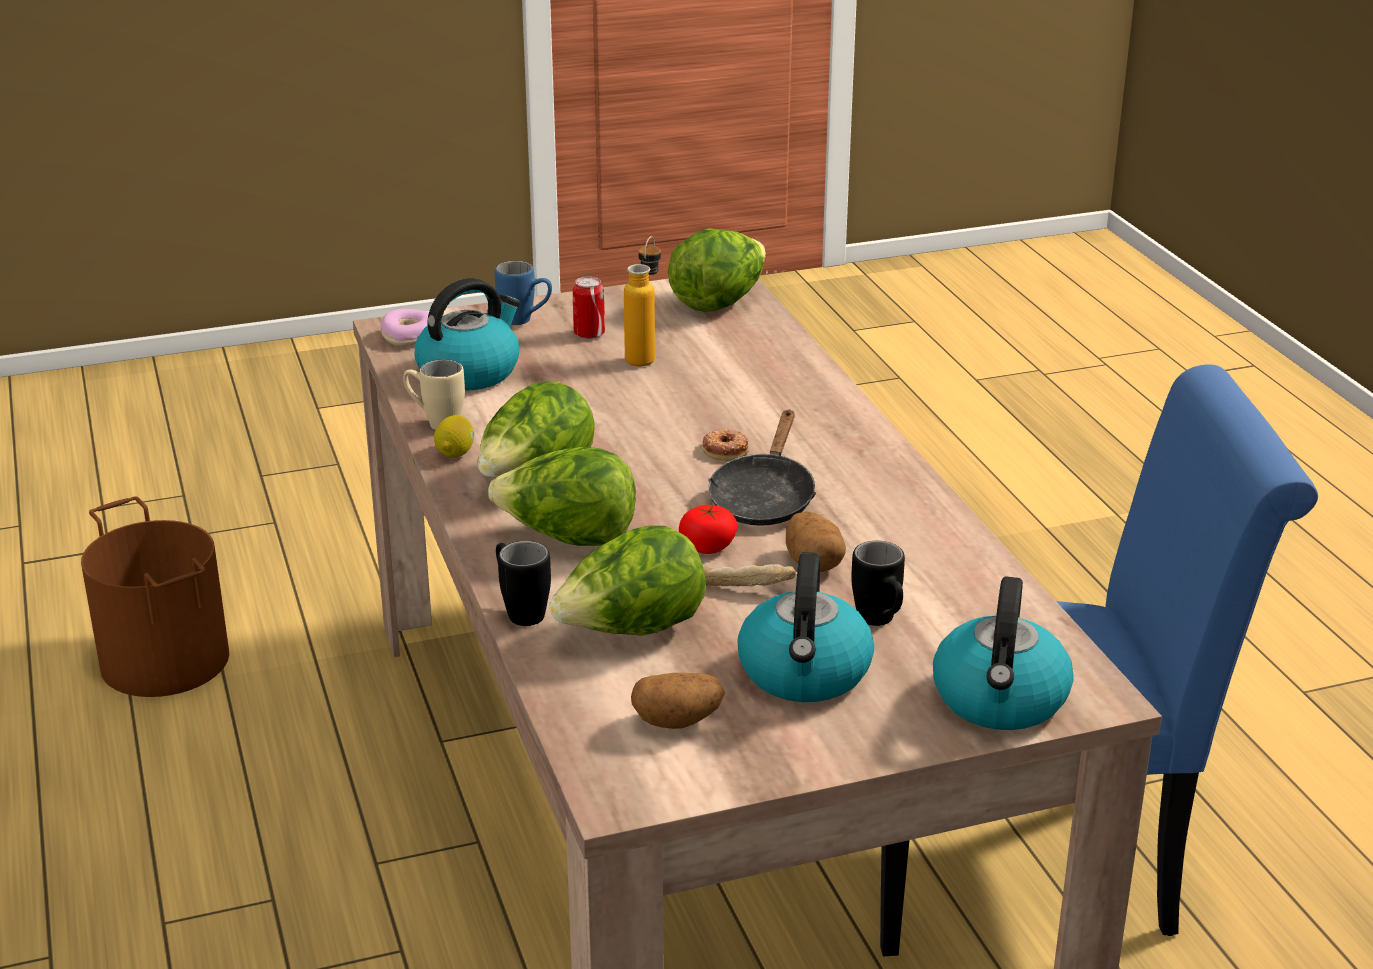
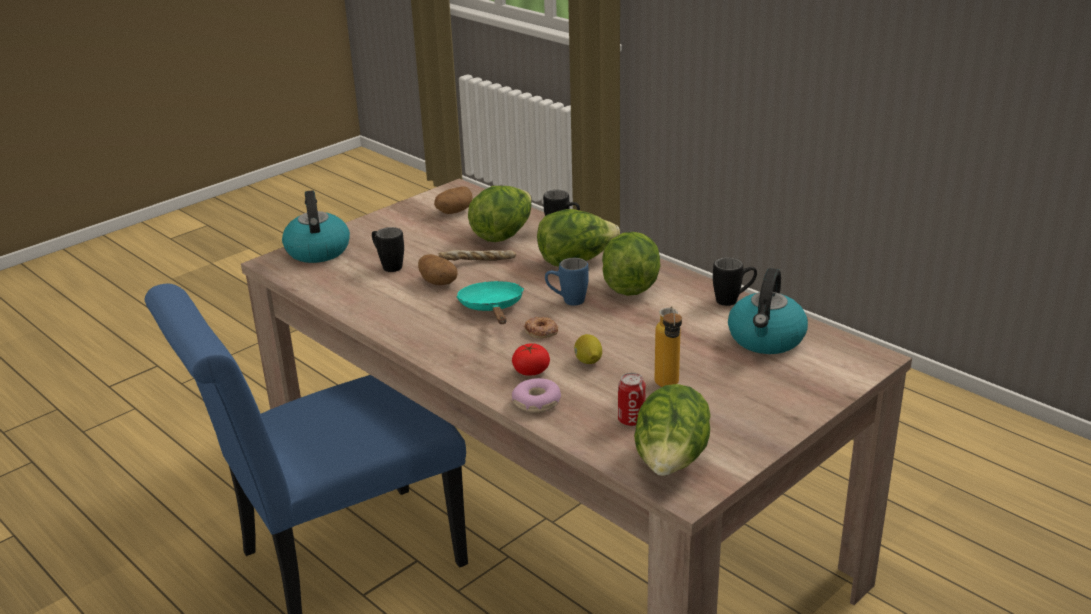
camera: 155 degrees right, 0 degrees up
(167, 659) = (969, 512): brown bucket -> none
(409, 336) = (849, 354): donut -> donut (537, 403)
(435, 422) = (733, 300): beige mug -> black mug
(456, 453) = (694, 286): lemon -> lemon (588, 362)
(525, 320) = (794, 394): blue mug -> blue mug (567, 301)
(589, 334) = (731, 396): can -> can (631, 420)
(707, 546) = (501, 276): tomato -> tomato (531, 371)
(764, 498) = (492, 308): black frying pan -> turquoise frying pan
(805, 674) = (411, 239): kettle -> none

